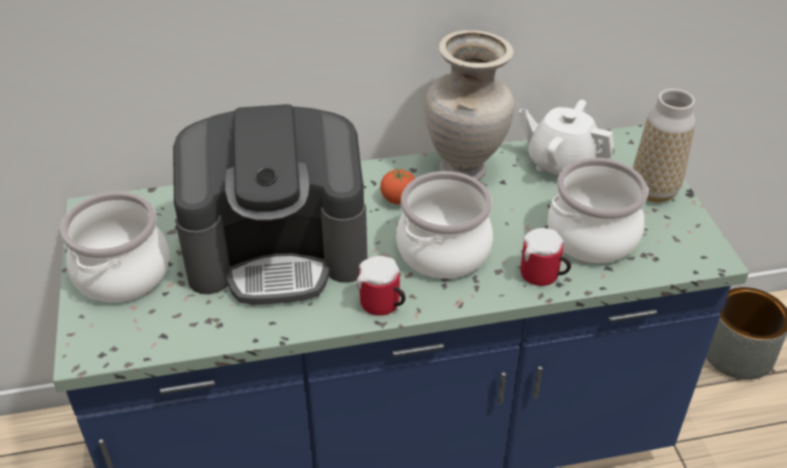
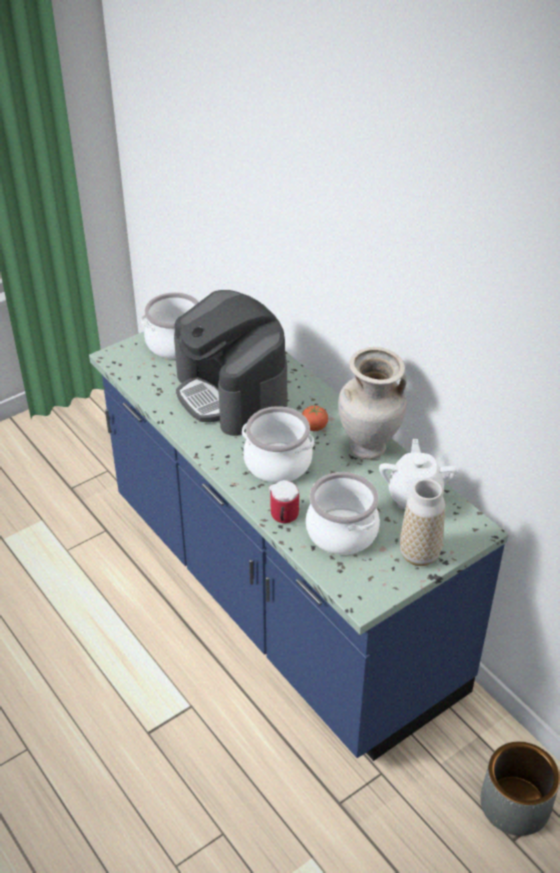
camera: 65 degrees right, 0 degrees up
(383, 306) = (211, 452): mug -> none

